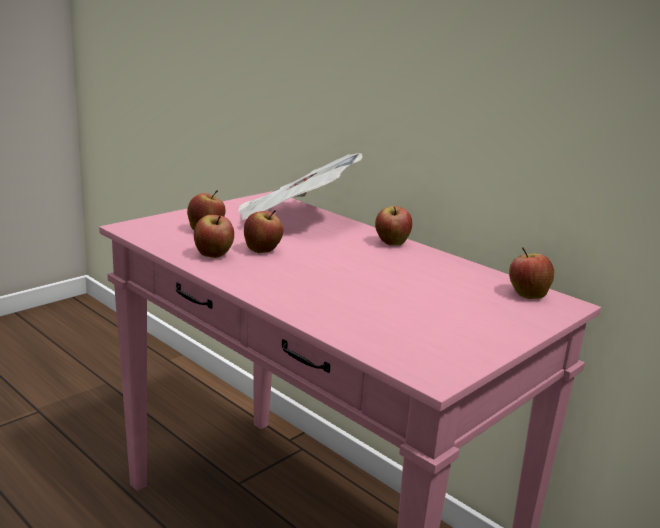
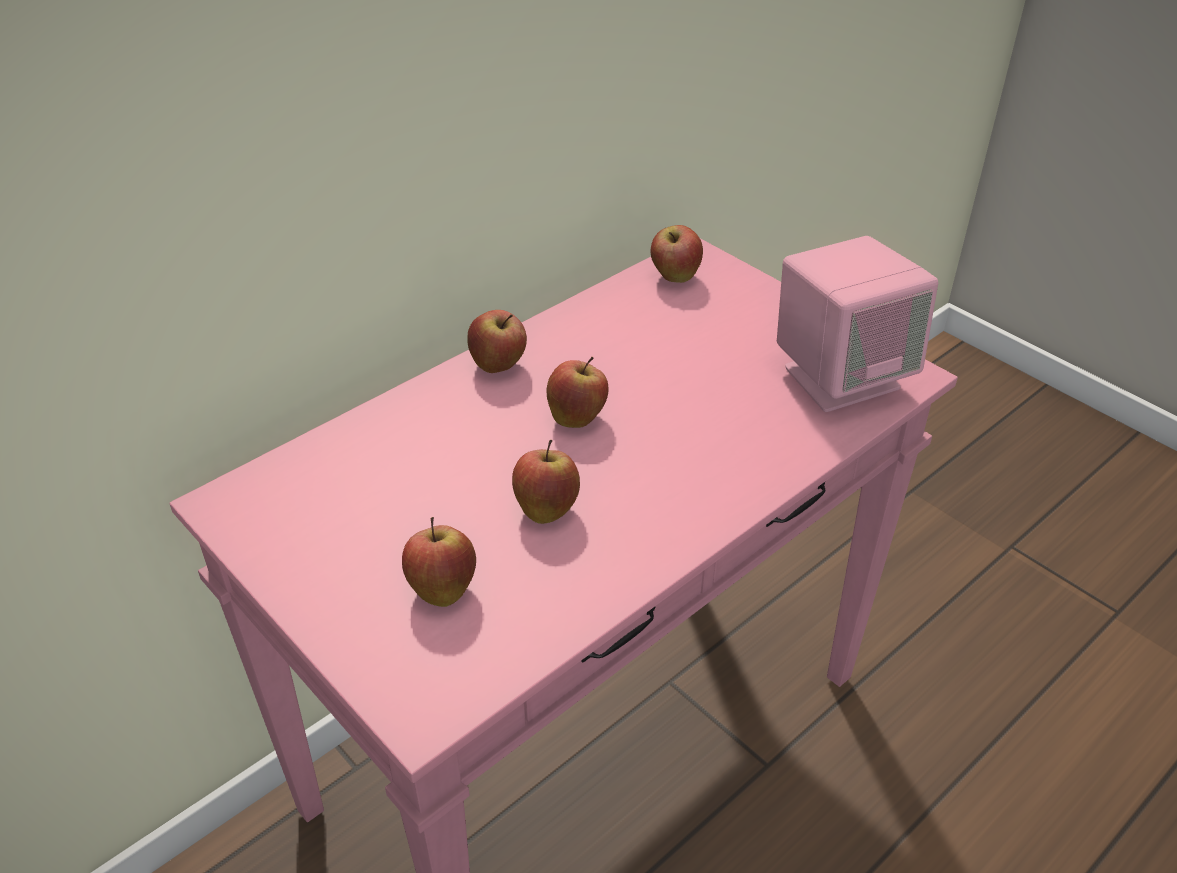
camera: 85 degrees left, 20 degrees up
(213, 255) = (577, 569): apple -> apple (577, 417)
(293, 219) = (373, 471): newspaper -> none
(418, 345) = (840, 377): none -> pink speaker

